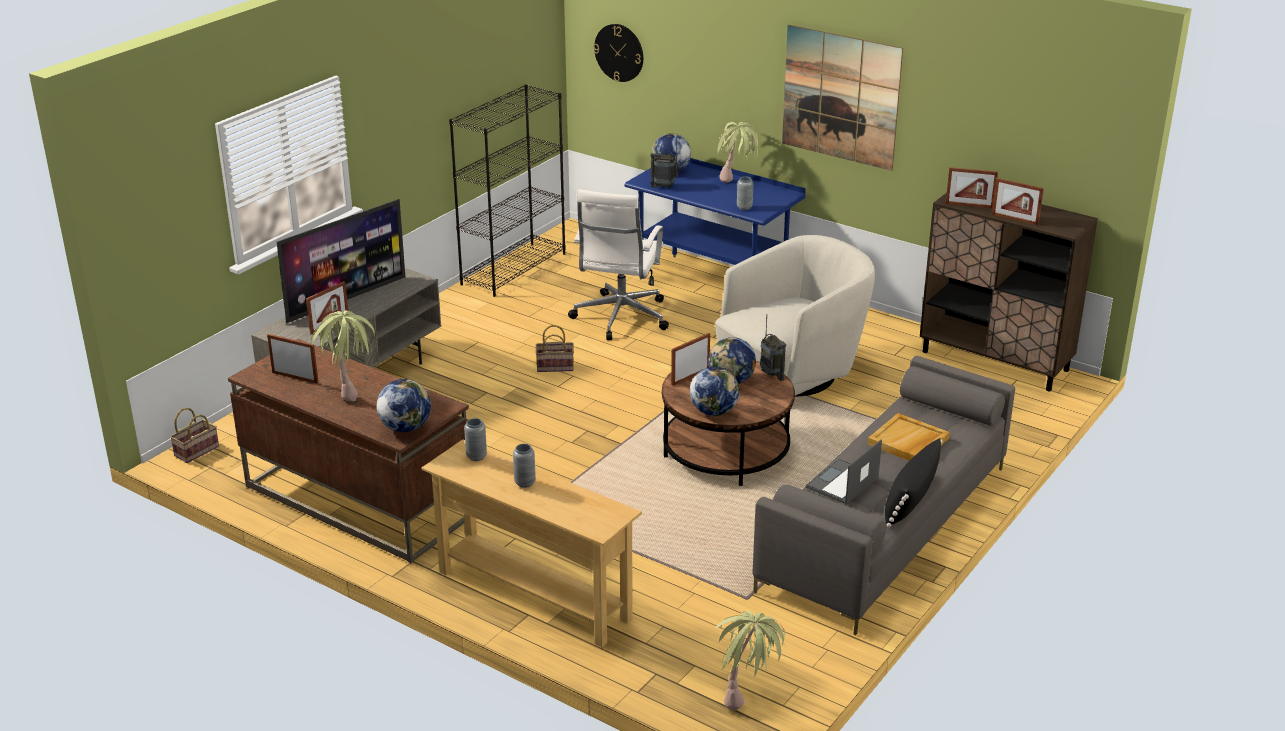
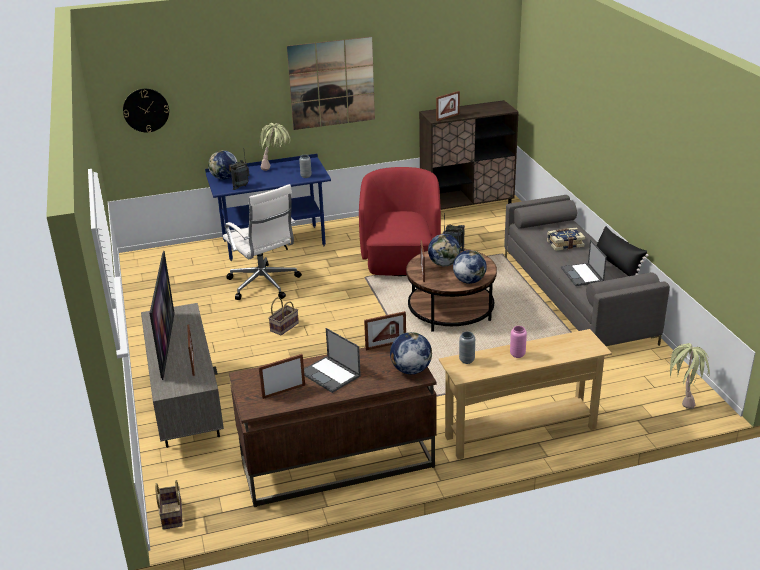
camera: 50 degrees left, 0 degrees up
(349, 389) = (331, 374): potted plant -> laptop
(514, 268) = (145, 295): black bookcase -> none
(525, 483) = (517, 354): grey vase -> pink vase
(791, 373) = (401, 260): beige armchair -> red armchair
(908, 442) = (564, 244): beige tray -> book
(1015, 219) = (478, 114): picture frame -> picture frame (386, 345)

